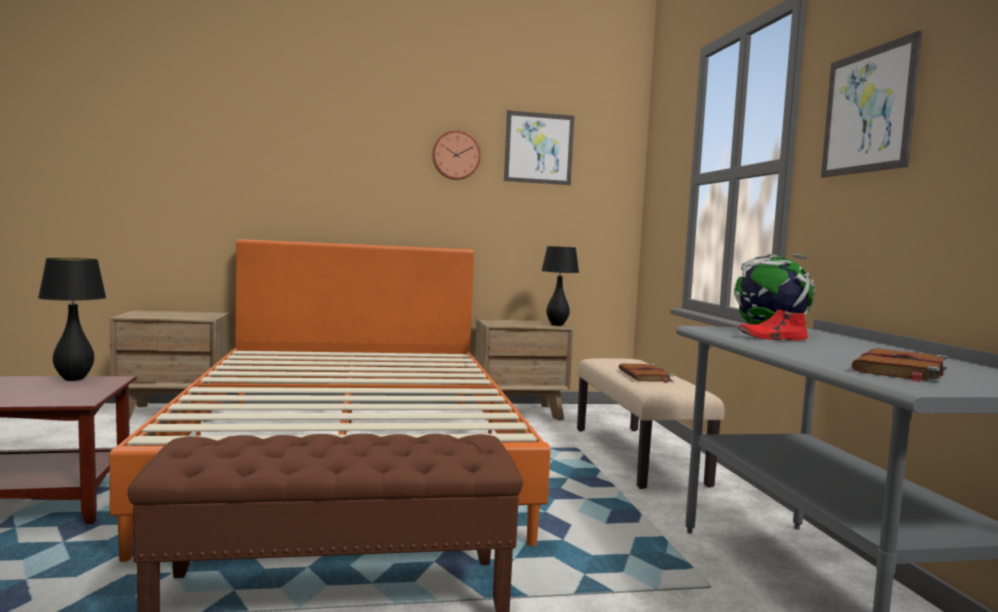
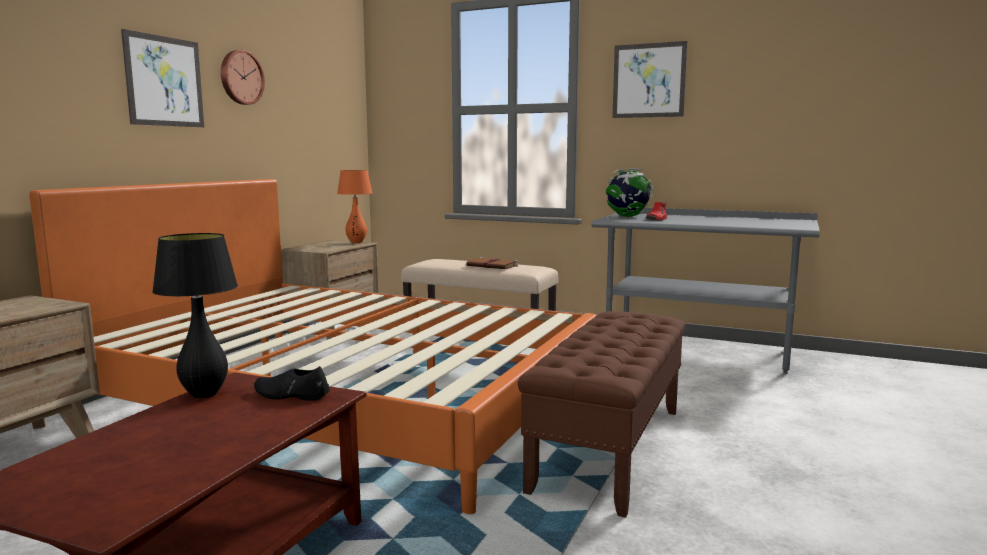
camera: 55 degrees left, 5 degrees up
(78, 393) = (291, 395): none -> black shoe
(539, 148) = (301, 73): picture -> picture (164, 81)
(557, 325) = (356, 242): black table lamp -> orange table lamp
(900, 370) = (759, 223): brown book -> none

